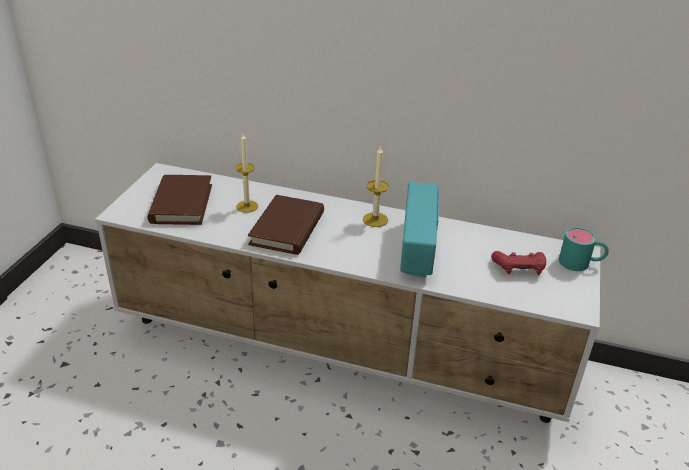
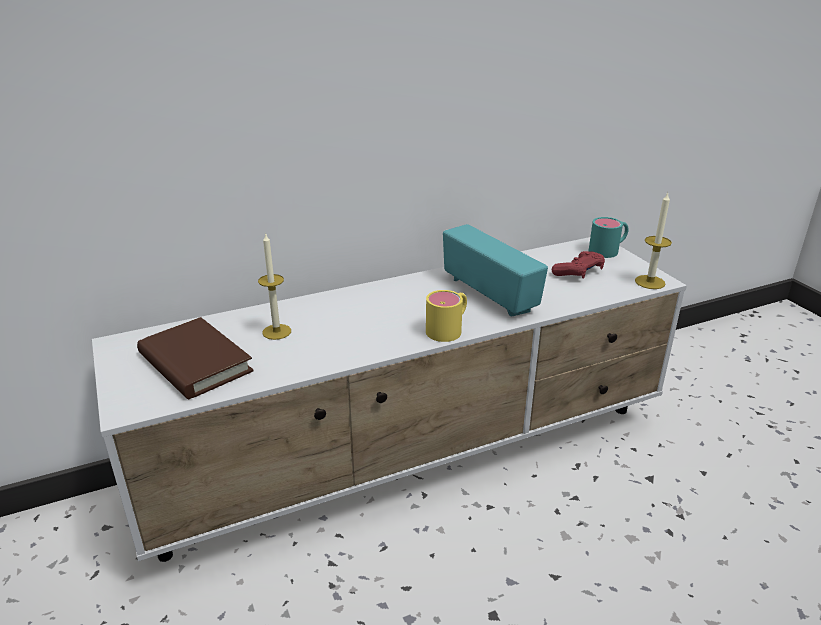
camera: 40 degrees left, 5 degrees down
(287, 228) = (351, 331): brown book -> none
(349, 259) = (449, 328): none -> yellow mug
(375, 219) = (417, 288): candle -> candle (650, 282)

